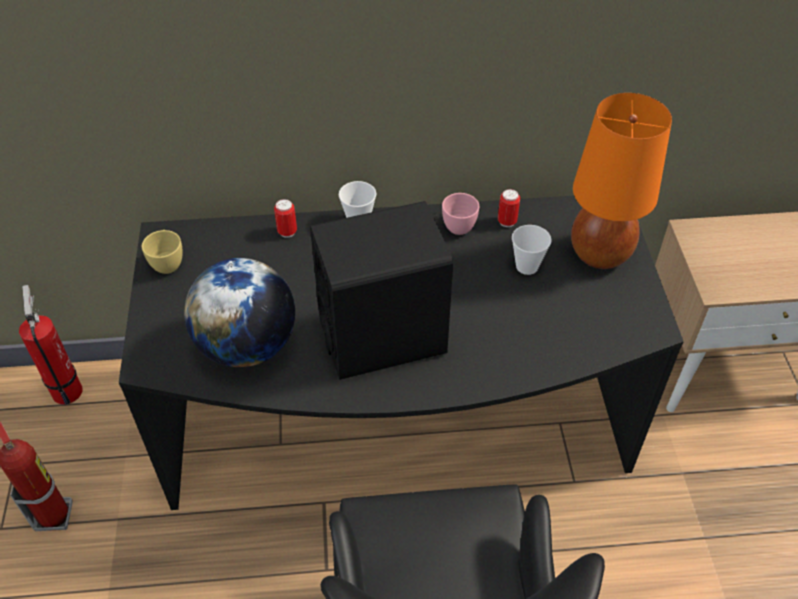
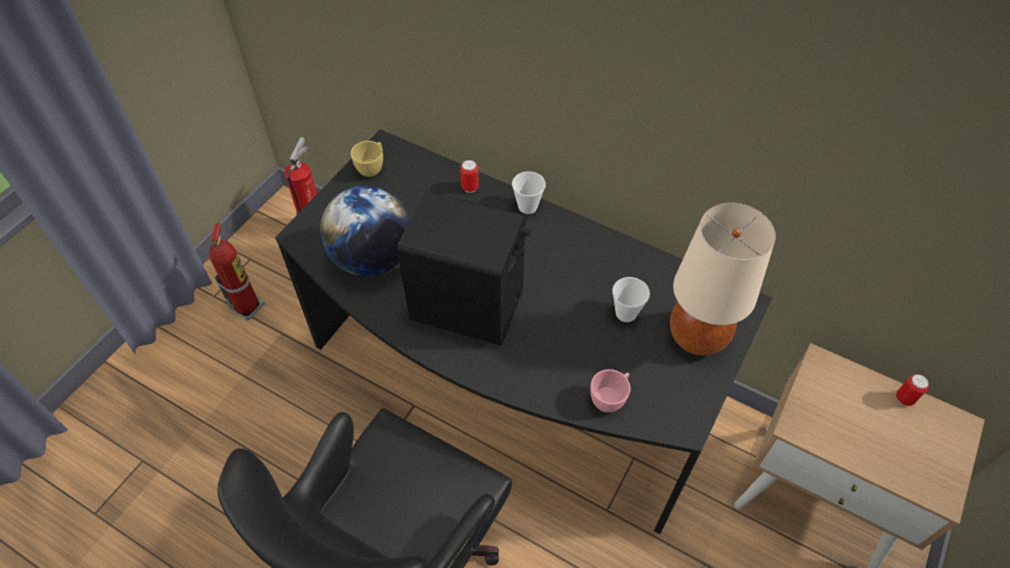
camera: 35 degrees right, 5 degrees up
(459, 224) = (603, 250): pink cup -> pink cup (610, 399)
(507, 222) = (643, 268): can -> can (904, 399)
(600, 253) = (698, 336): orange table lamp -> beige table lamp

